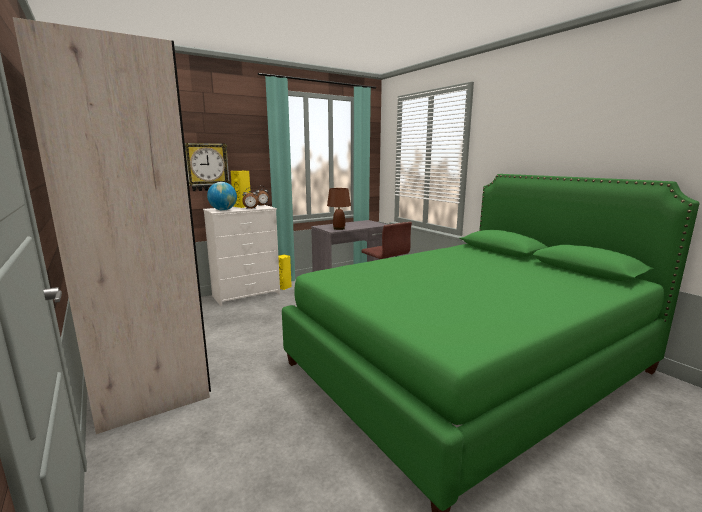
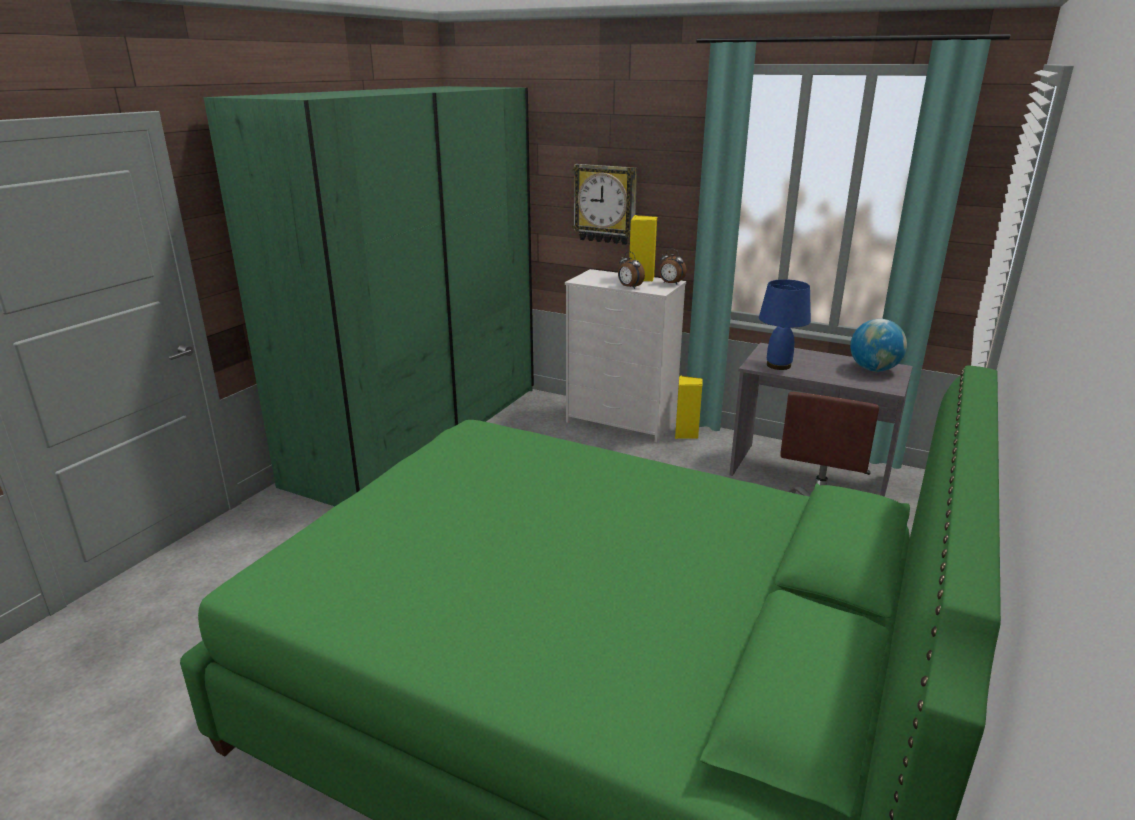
camera: 60 degrees right, 10 degrees up
(141, 349) = (421, 432): beige wardrobe -> green wardrobe
(223, 210) = (592, 280): globe -> globe (873, 369)
(339, 228) = (779, 365): brown table lamp -> blue table lamp

